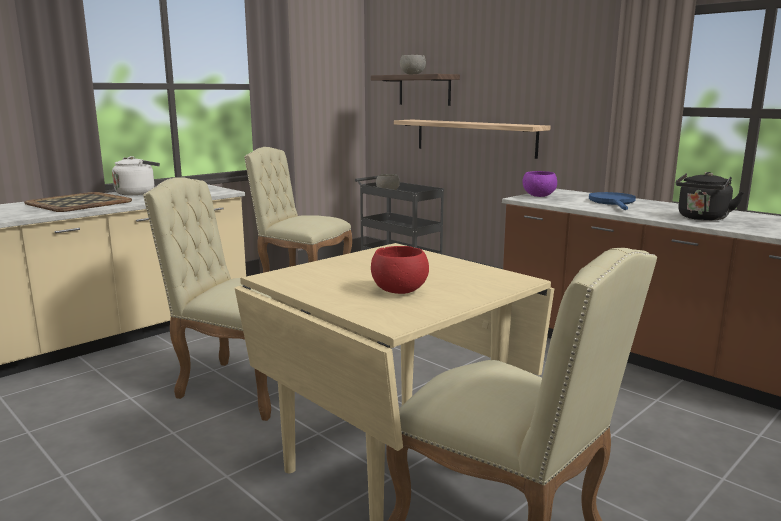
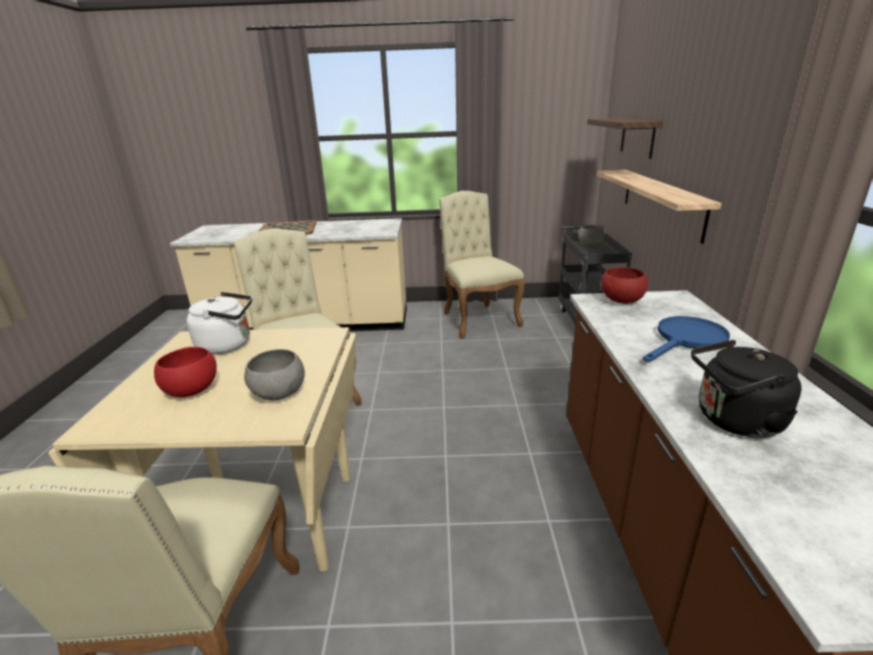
camera: 45 degrees right, 10 degrees up
(137, 193) = (338, 224): white kettle -> white kettle (228, 345)
(413, 74) = (619, 119): grey bowl -> grey bowl (280, 394)
(539, 196) = (622, 301): purple bowl -> red bowl

